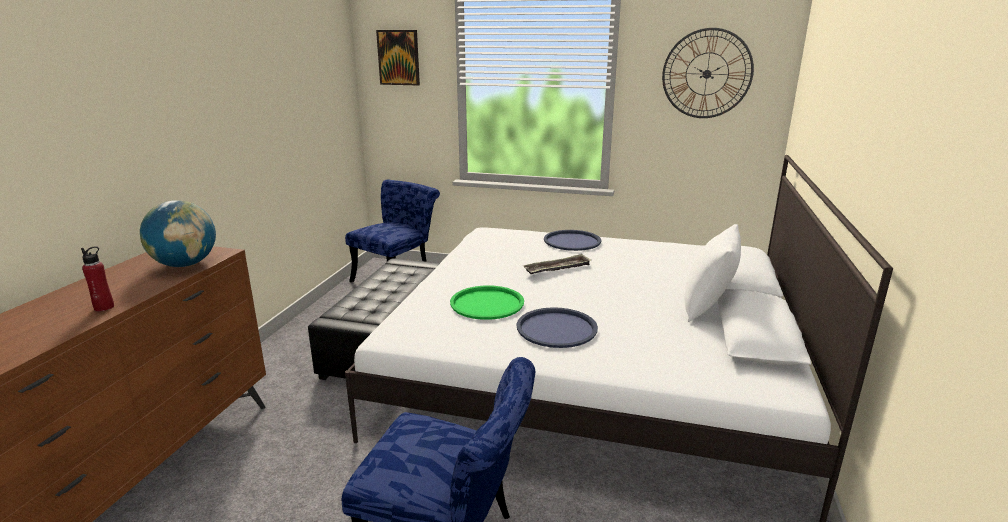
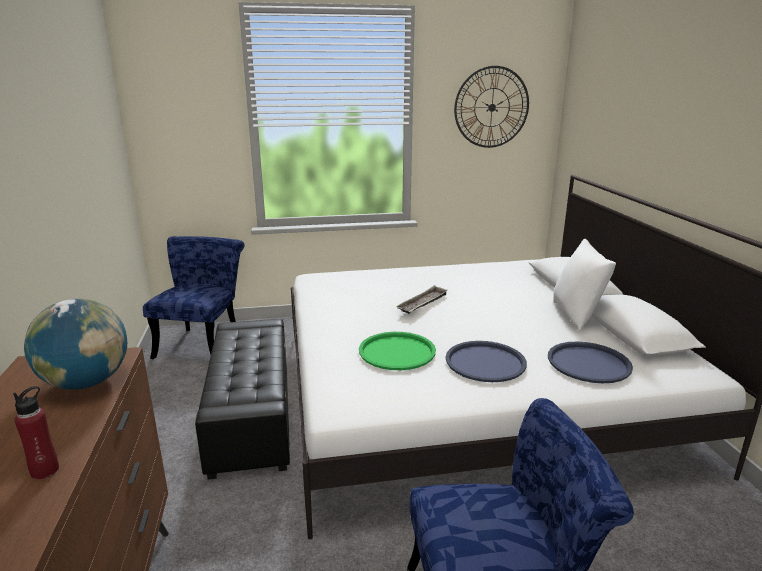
camera: 25 degrees left, 0 degrees up
(398, 57) = (176, 99): picture -> none
(572, 241) = (406, 274): blue tray -> blue tray (588, 363)

